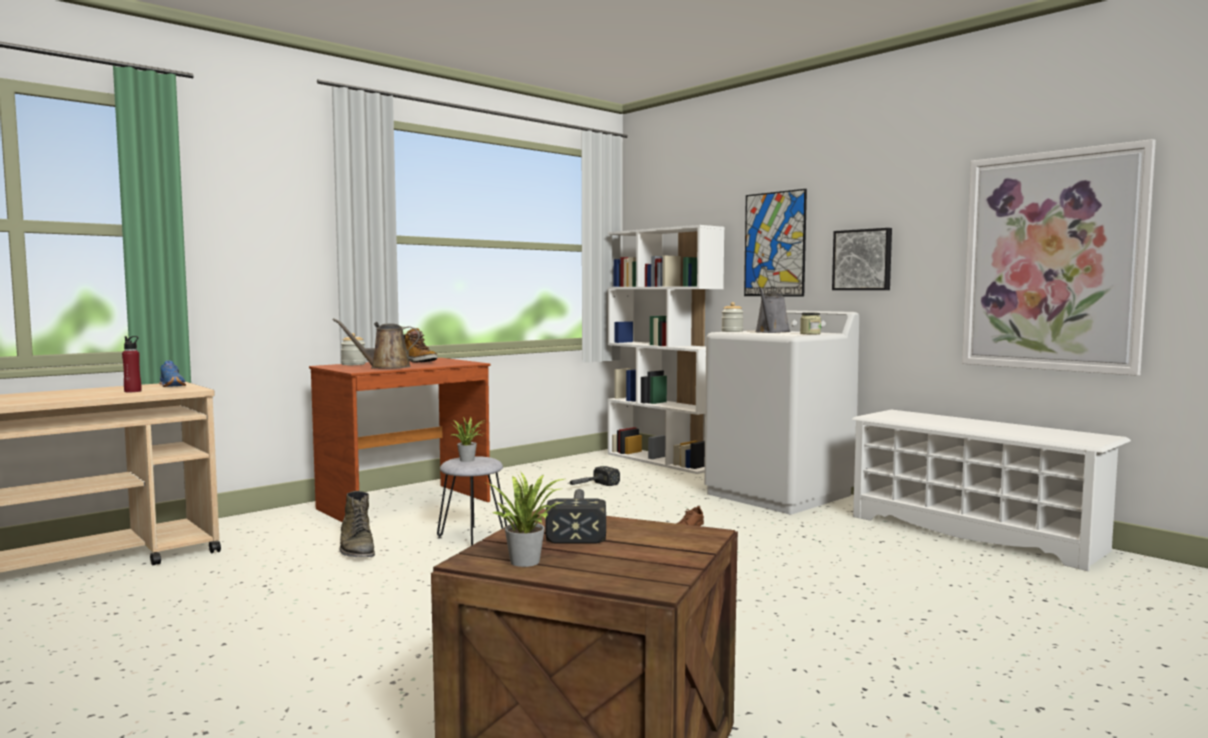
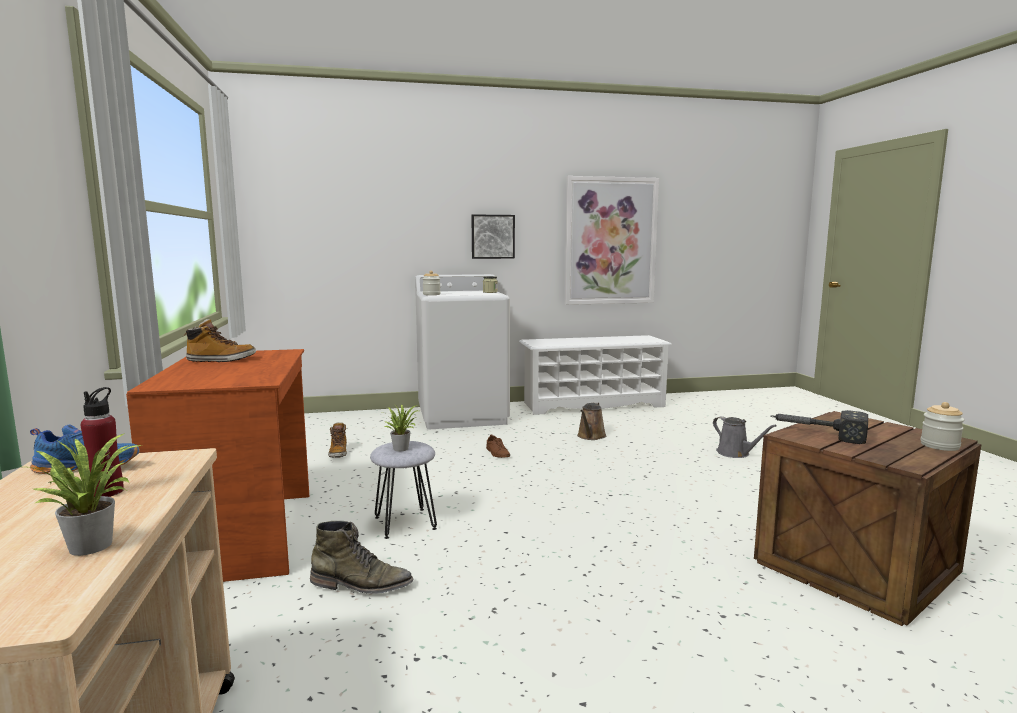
camera: 60 degrees left, 5 degrees up
(353, 364) = (175, 377): jar -> jar (939, 446)
(385, 367) = (252, 372): brown watering can -> brown watering can (590, 436)
(528, 560) = (905, 453): potted plant -> potted plant (92, 544)
(590, 486) = (338, 453): hammer -> boot
(663, 461) = (316, 417): white bookcase -> none
(771, 332) = (457, 293): grey watering can -> grey watering can (735, 453)
(774, 244) = (415, 221): picture -> none

